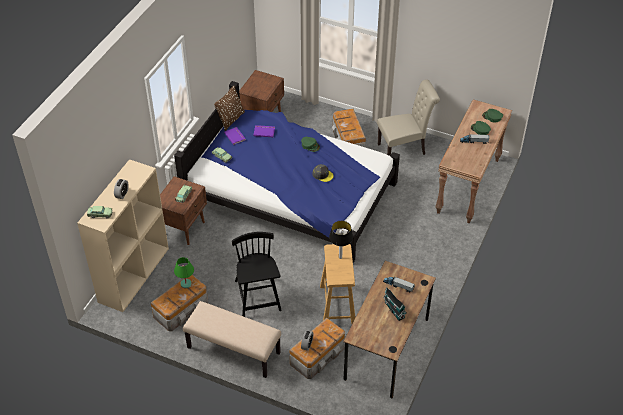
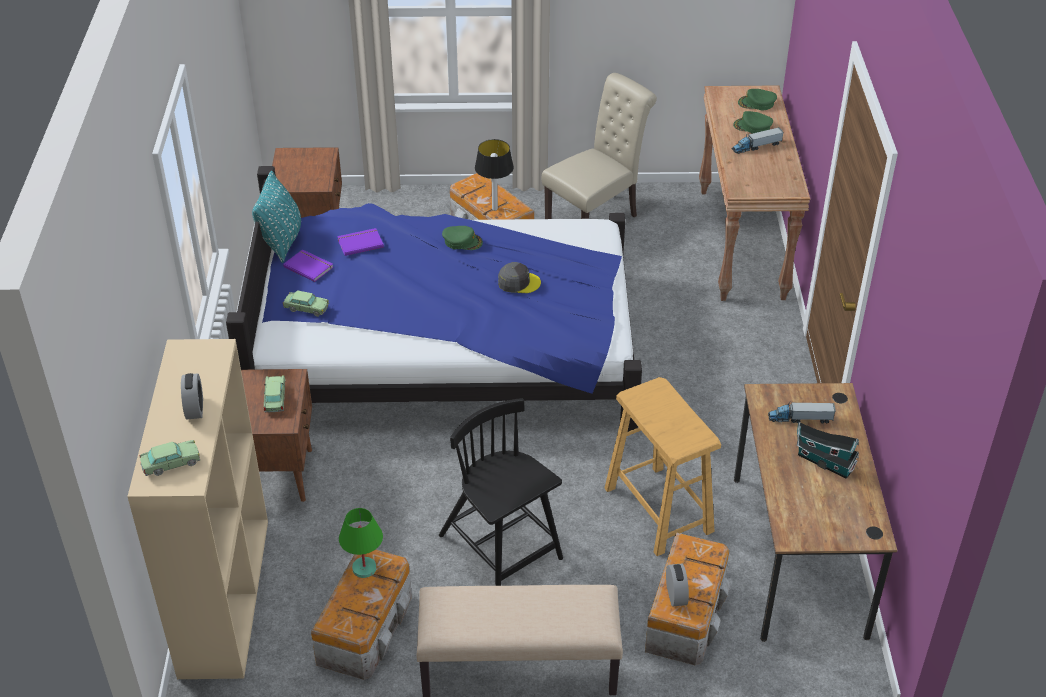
camera: 25 degrees left, 5 degrees down
(231, 119) = (281, 241): brown pillow -> turquoise pillow
(340, 257) = (662, 405): table lamp -> table lamp (494, 209)

